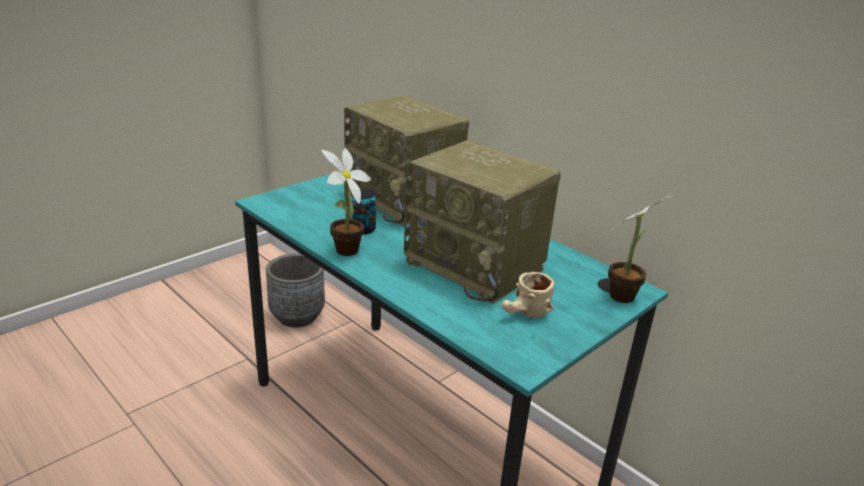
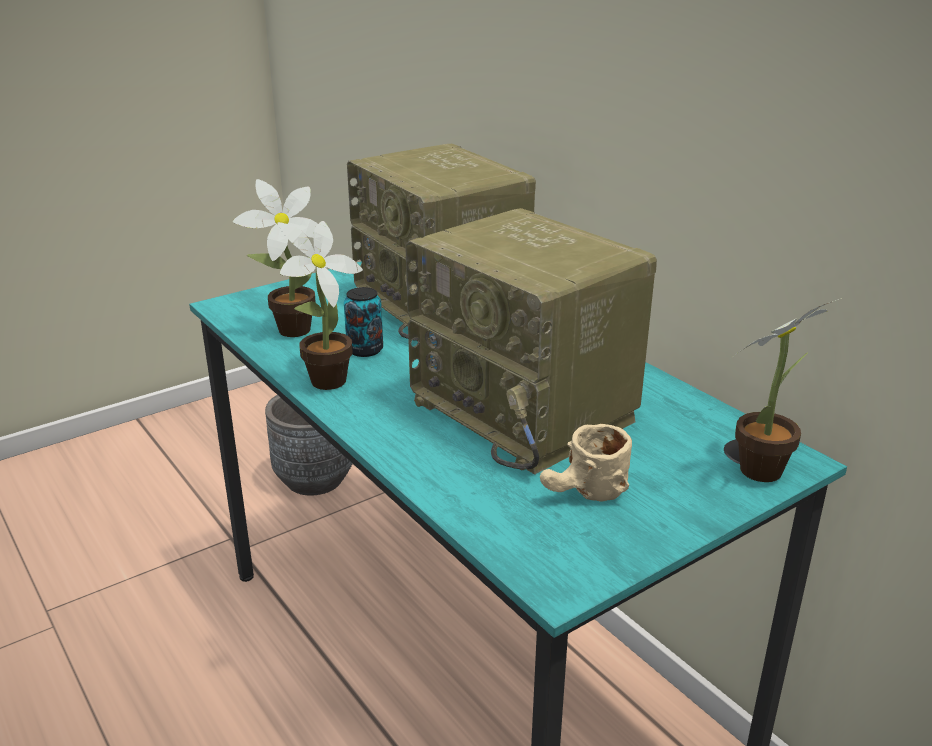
camera: 10 degrees right, 0 degrees up
(309, 218) = (288, 331): none -> potted plant

